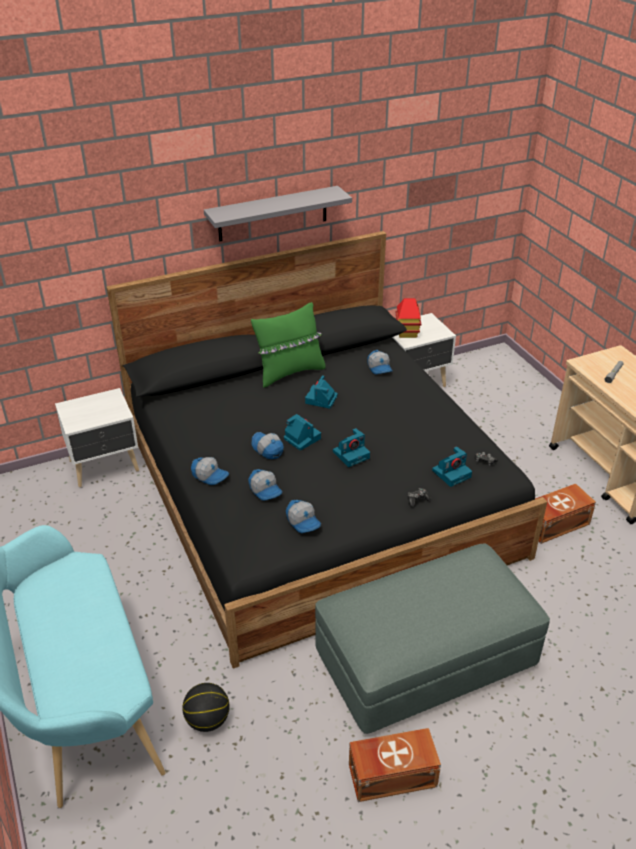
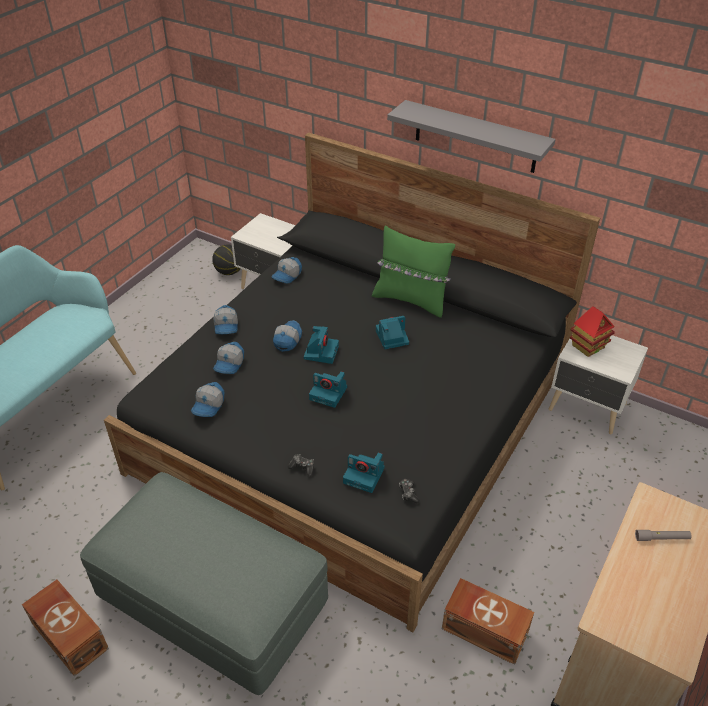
camera: 55 degrees right, 5 degrees up
(207, 720) = (63, 487): basketball -> basketball (229, 272)
(380, 368) = (482, 351): cap -> cap (287, 276)

